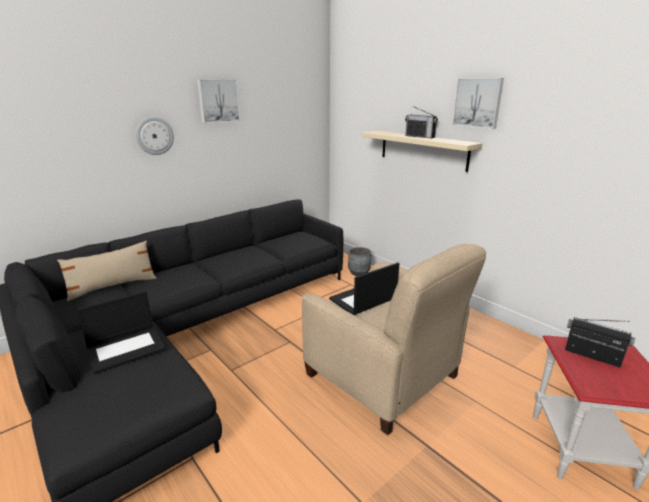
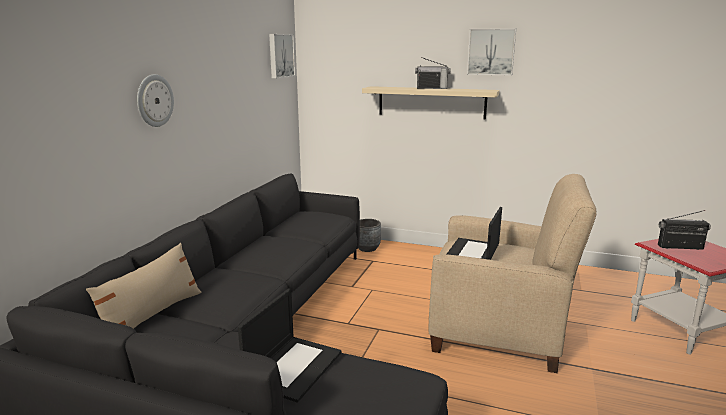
camera: 30 degrees left, 5 degrees down
(218, 100) = (211, 54): picture -> picture (280, 55)

